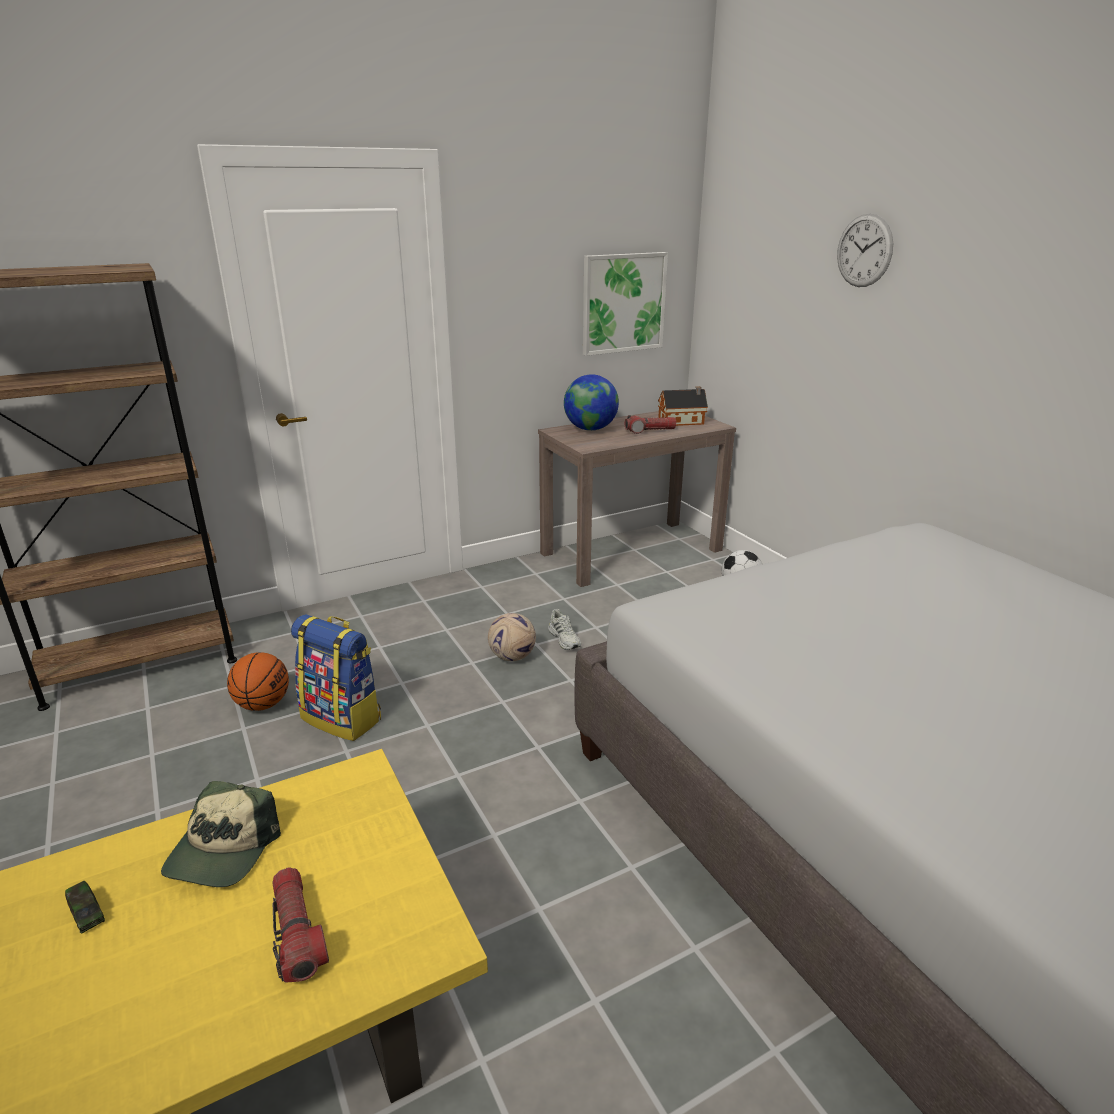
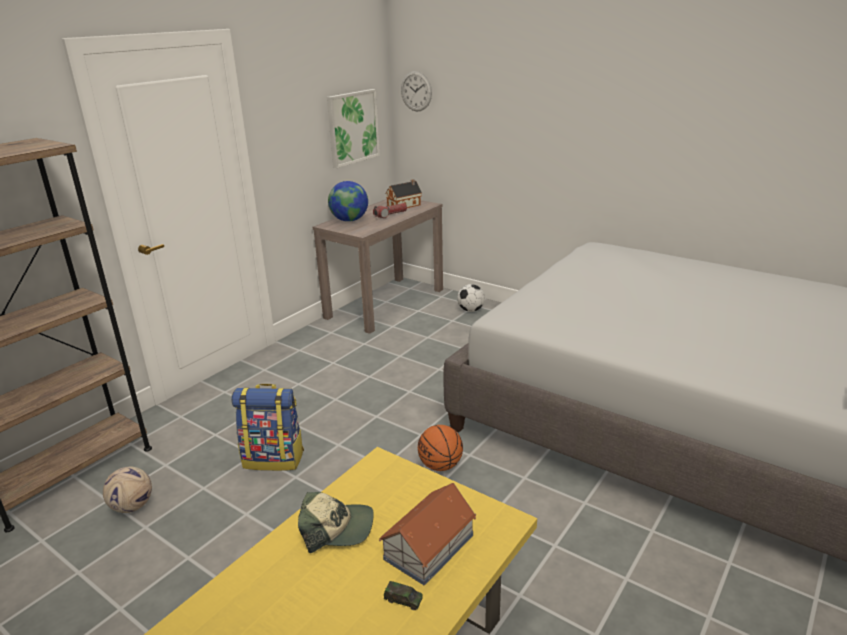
camera: 25 degrees left, 0 degrees up
(86, 913) = (286, 588): toy car -> toy car (403, 600)
(223, 850) = (337, 528): cap -> cap turned 75 degrees counterclockwise
(263, 704) = (203, 469): basketball -> basketball (440, 465)
(297, 933) = (428, 547): flashlight -> toy house
(512, 657) = (360, 388): football -> football (132, 507)
(565, 638) = (385, 368): white shoe -> none
(864, 251) = (521, 81): wall clock -> wall clock (416, 91)

